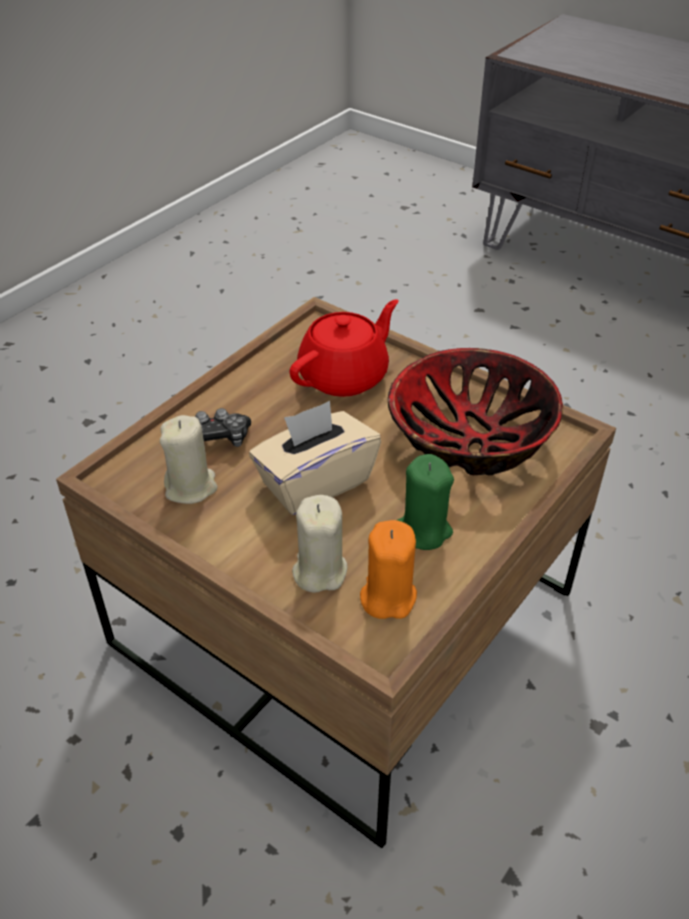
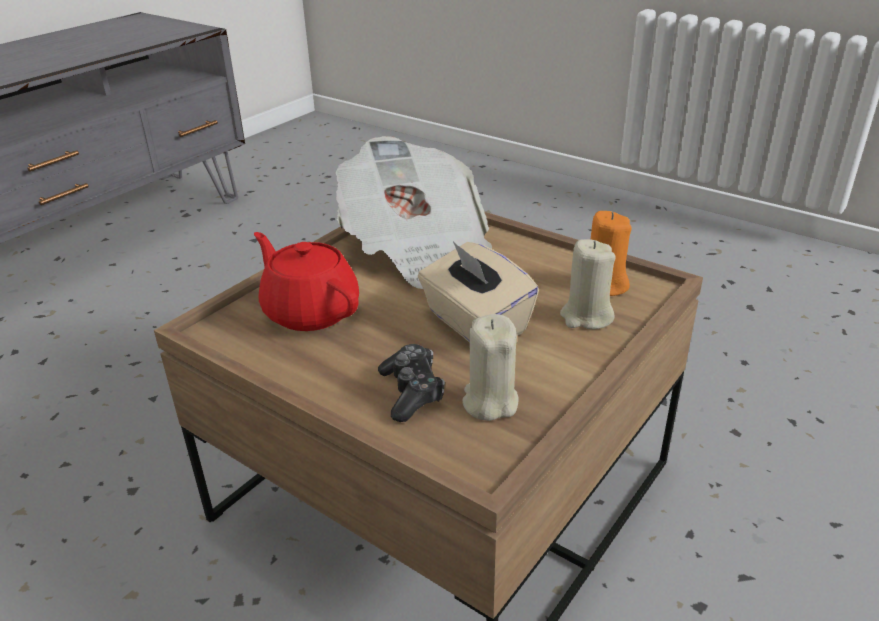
camera: 90 degrees left, 10 degrees down
(423, 530) = (527, 270): green candle -> none
(469, 440) = (415, 248): bowl -> newspaper

